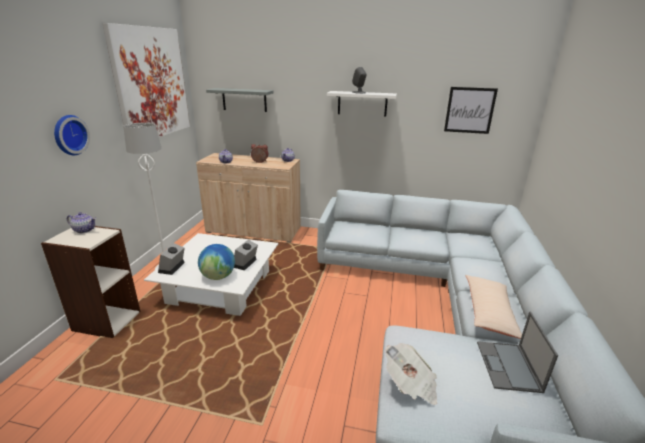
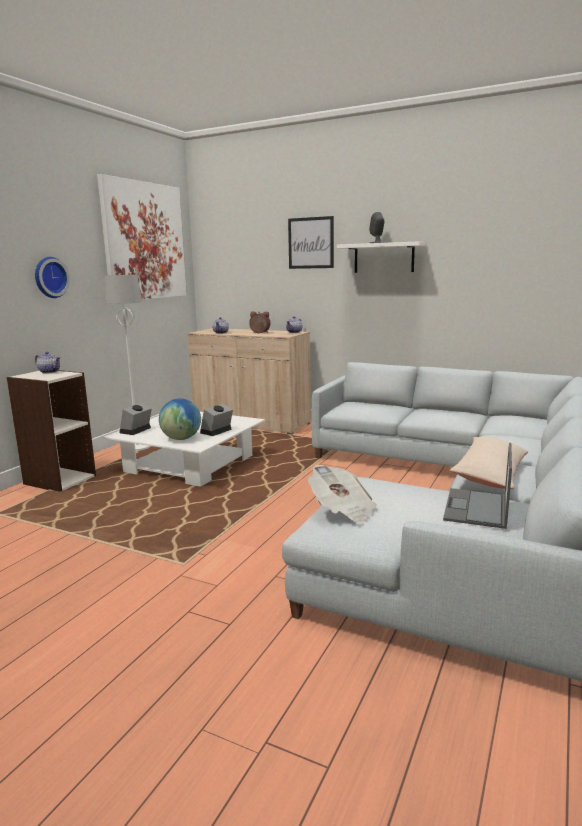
camera: 15 degrees right, 10 degrees down
(244, 100) = (248, 263): grey shelf -> none
(469, 110) = (521, 257): picture -> picture (311, 243)

